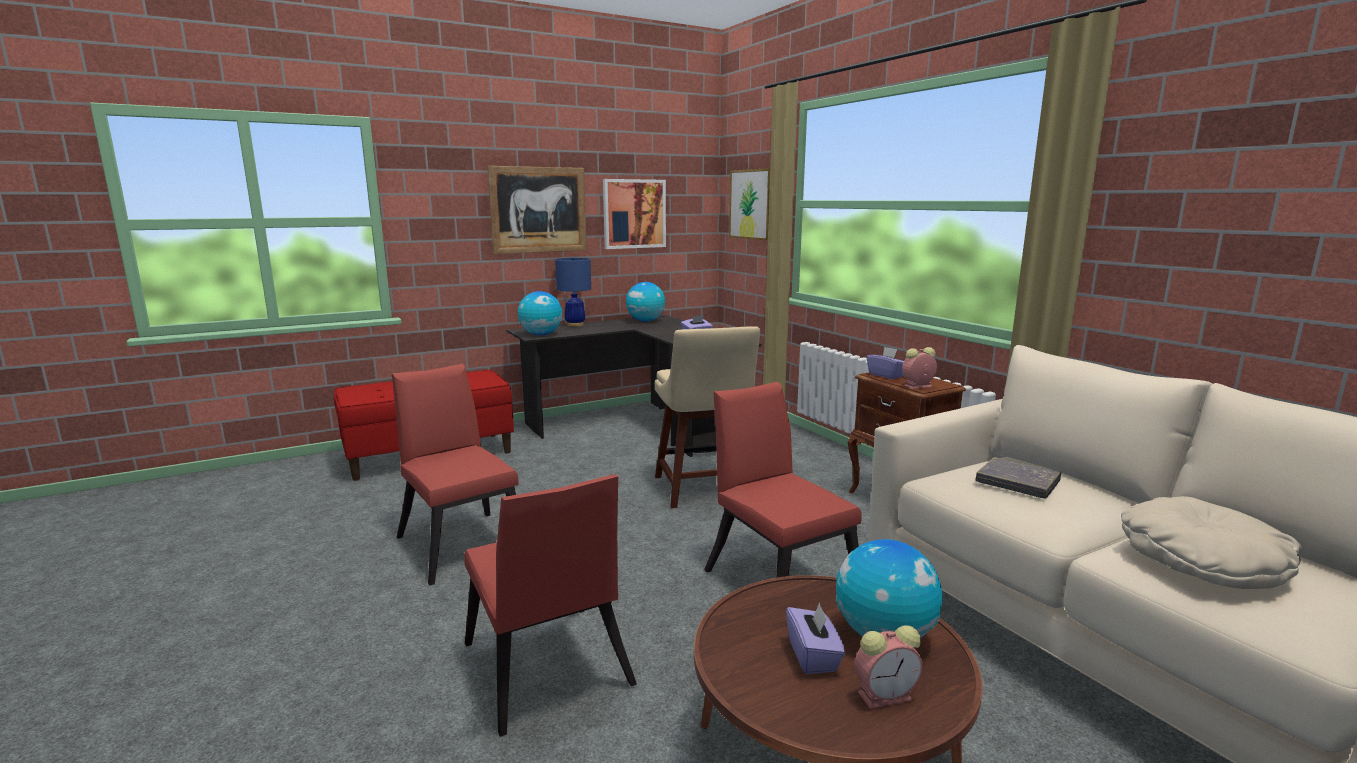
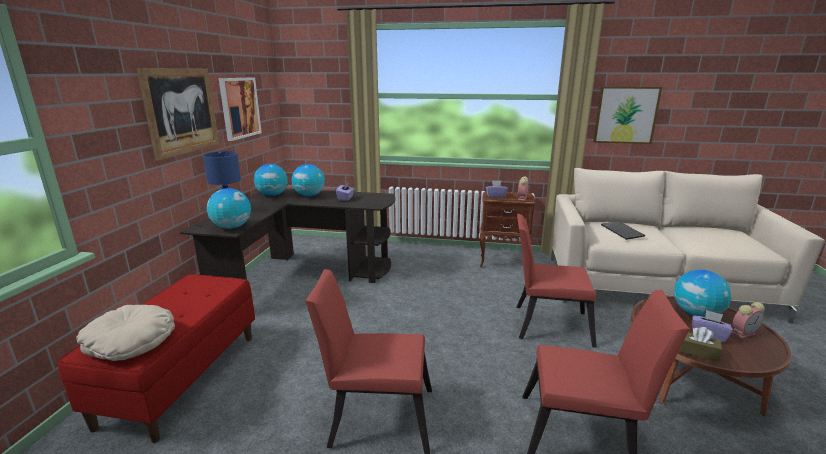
camera: 50 degrees left, 5 degrees up
(673, 327) = (309, 196): none -> globe
(702, 490) = (424, 298): beige stool -> none
(729, 649) = (698, 352): none -> brown tissue box
(751, 204) = (320, 95): picture -> picture (625, 115)
(886, 695) = (743, 333): alarm clock -> alarm clock turned 45 degrees clockwise
(1017, 482) = (623, 231): grey book -> keyboard
(1204, 562) = (710, 239): beige pillow -> beige pillow (133, 342)

